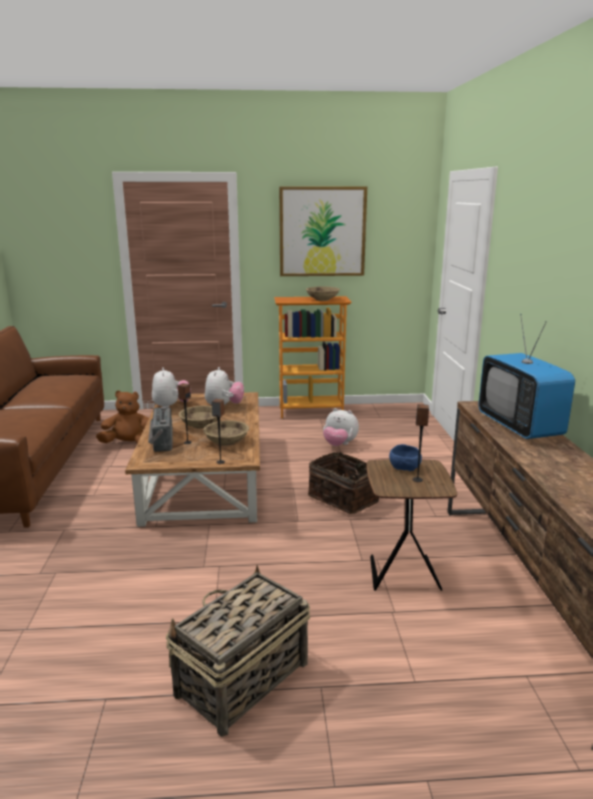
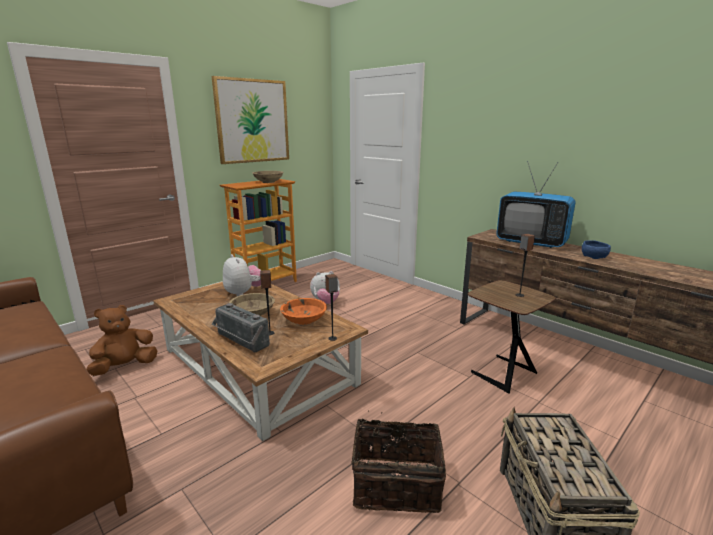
camera: 40 degrees left, 0 degrees up
(171, 406) = (189, 307): plush toy -> none
(226, 442) = (304, 320): beige bowl -> orange bowl
(345, 498) = (390, 339): basket -> basket (396, 483)
(405, 467) = (496, 290): blue bowl -> blue bowl (594, 256)

